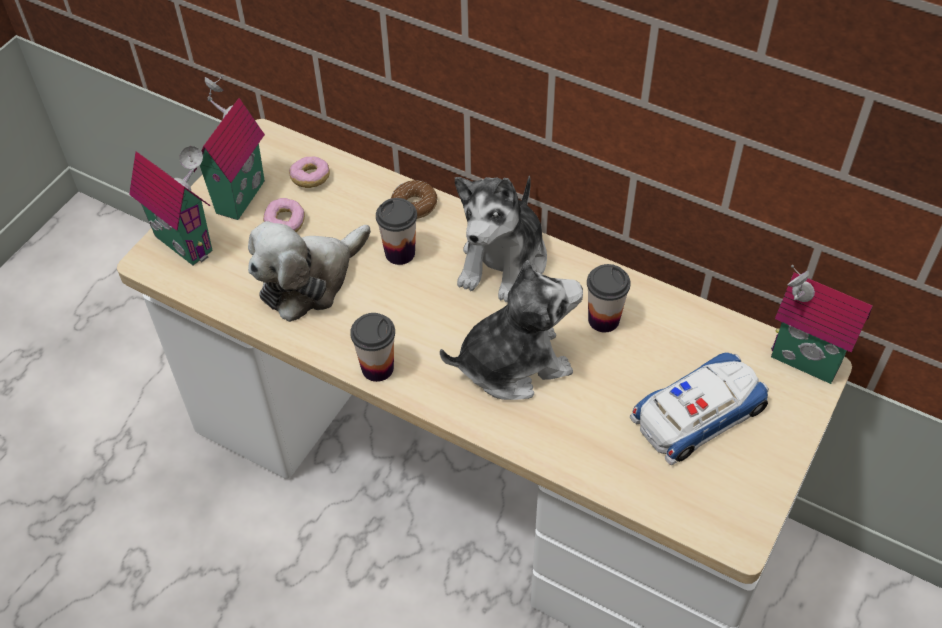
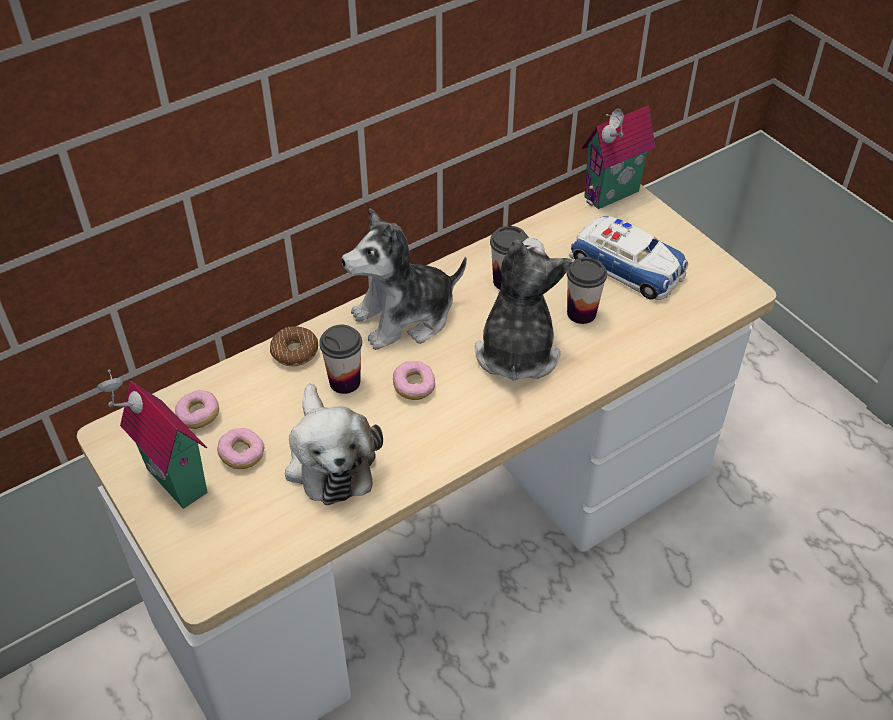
camera: 65 degrees left, 5 degrees down
(187, 241) = (202, 545): toy house -> none
(377, 368) = (467, 443): cup -> cup (581, 313)
(422, 303) = (414, 387): none -> donut
(503, 261) = (405, 317): plush toy -> plush toy turned 105 degrees clockwise
(699, 413) = (627, 266): toy car -> toy car turned 135 degrees clockwise

